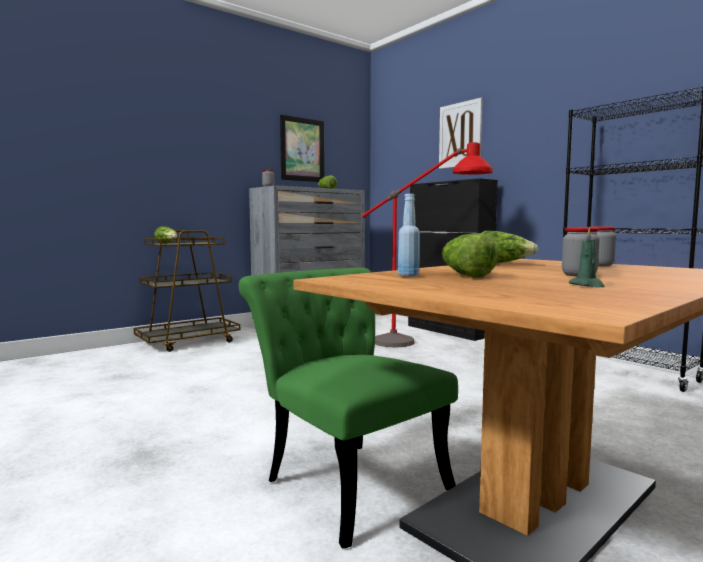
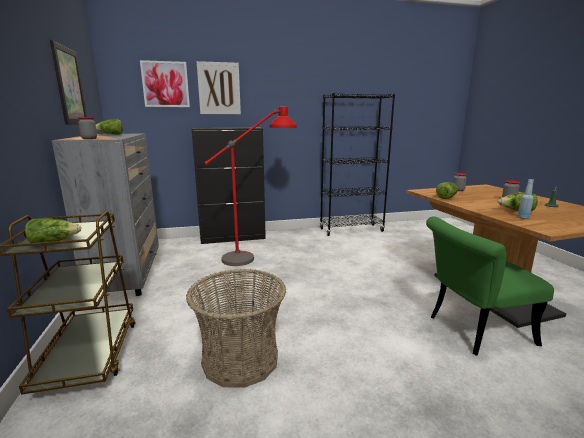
camera: 65 degrees left, 10 degrees up
(201, 375) = (240, 359): none -> basket
(414, 139) = (165, 84): none -> picture

